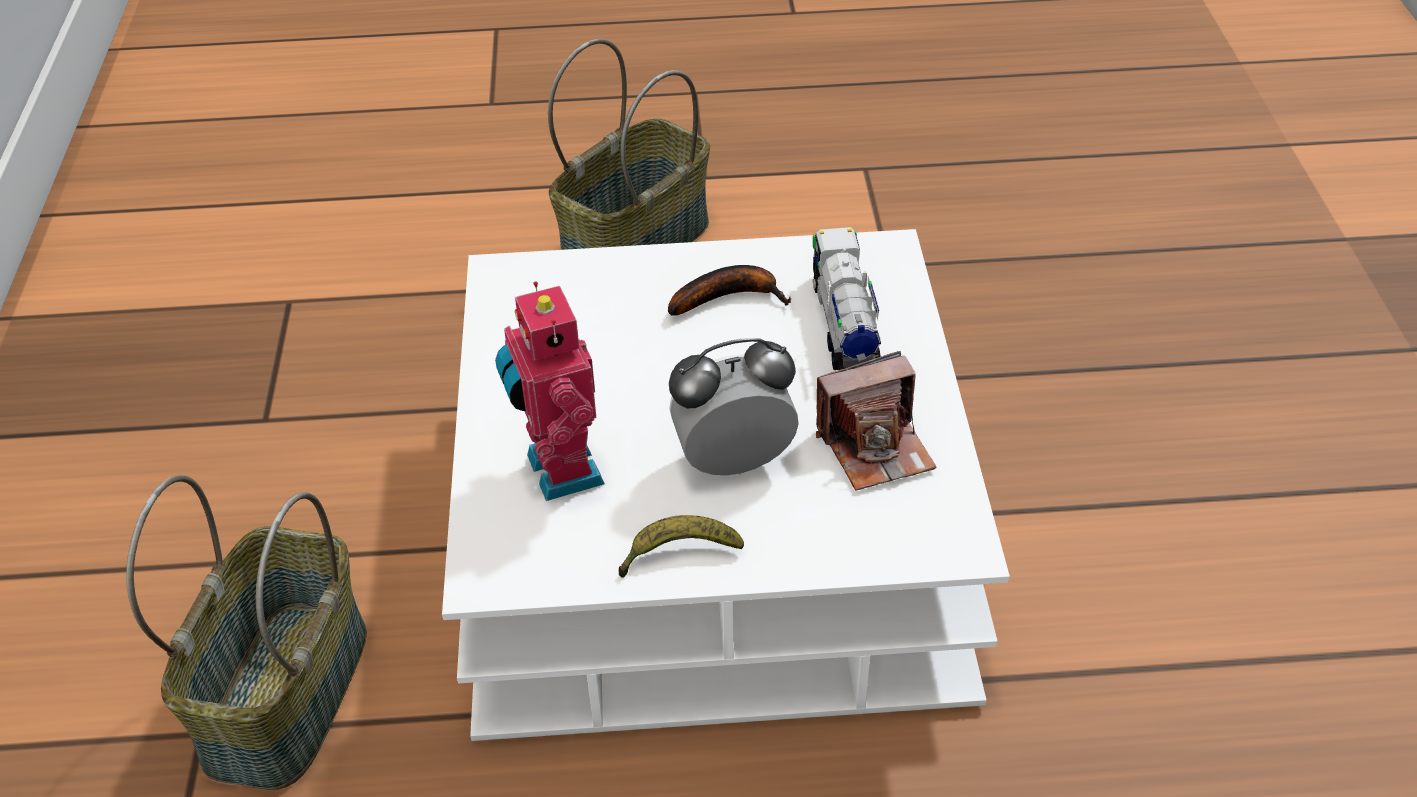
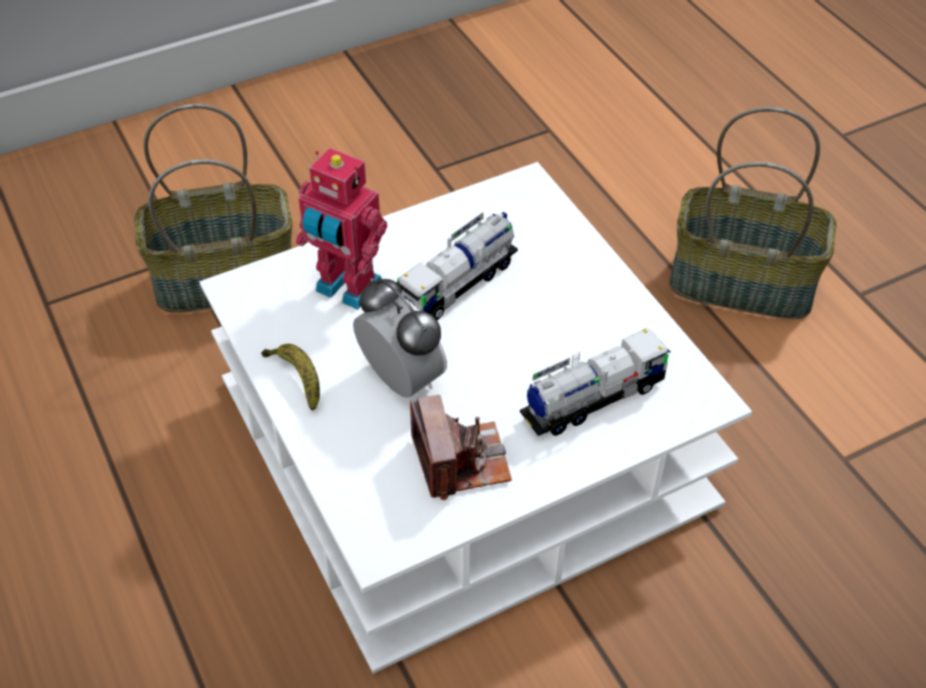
camera: 65 degrees right, 5 degrees up
(559, 471) = (346, 289): toy robot -> toy robot turned 105 degrees counterclockwise
(619, 374) = (458, 285): none -> toy truck
(729, 297) = (581, 317): banana -> none
(875, 447) = (460, 460): camera -> camera turned 150 degrees counterclockwise

